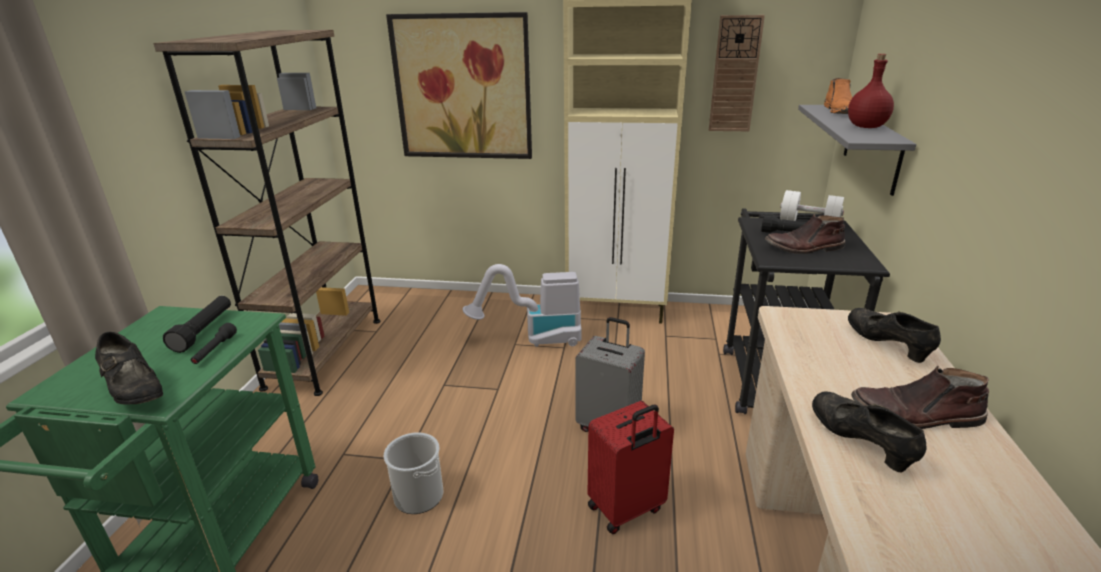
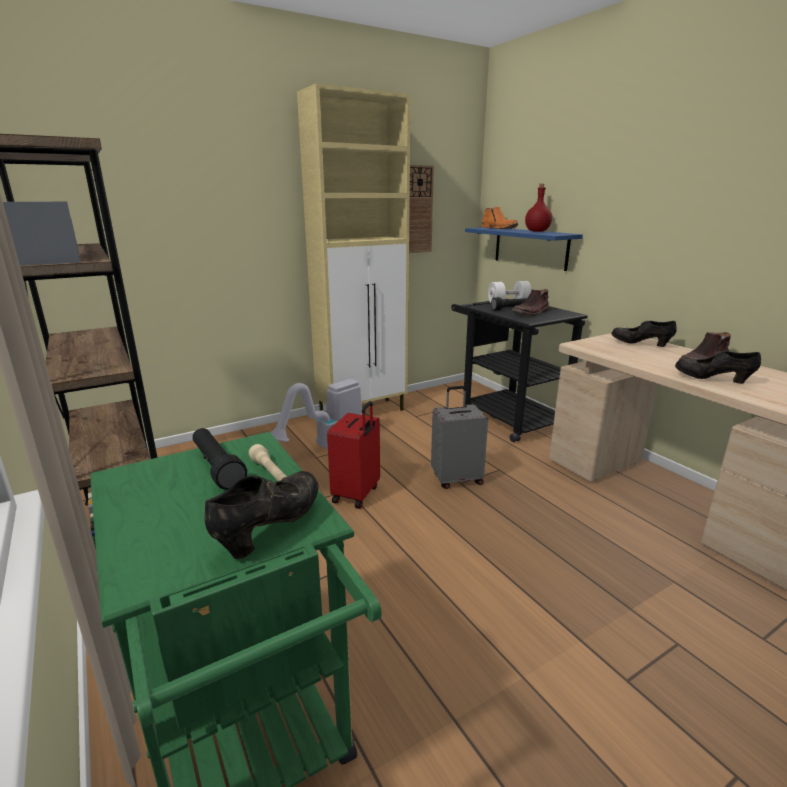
camera: 40 degrees left, 5 degrees down
(135, 392) = (270, 528): black shoe -> black shoe turned 60 degrees counterclockwise
(215, 350) = (270, 473): black flashlight -> beige flashlight
(418, 496) = (392, 585): bucket -> none
(463, 88) = (201, 227): picture -> none
(626, 509) = (531, 517): red suitcase -> red suitcase (357, 494)
(872, 147) = (530, 247): grey shelf -> blue shelf

